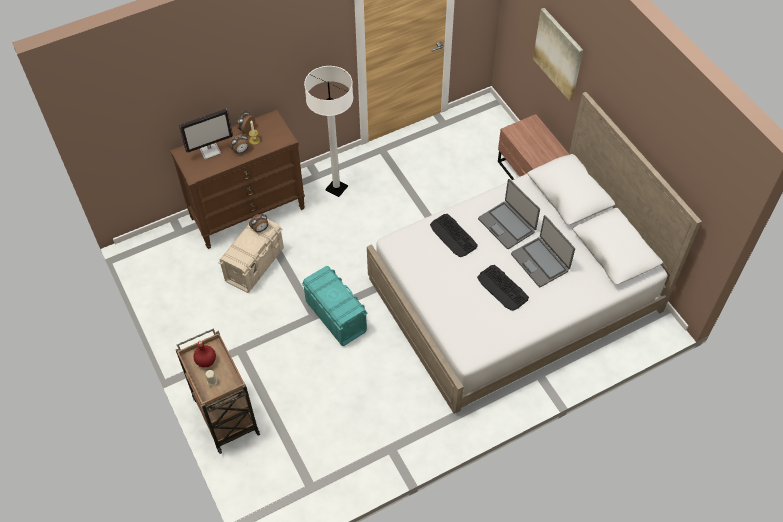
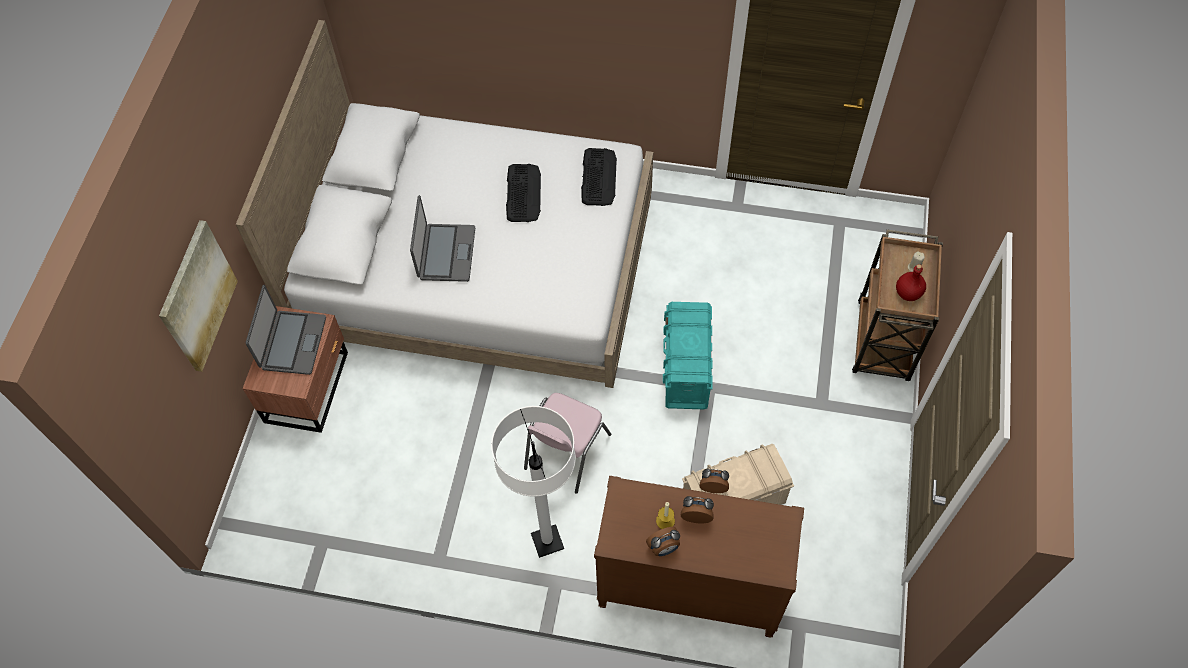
camera: 140 degrees left, 5 degrees up
(210, 150) = (738, 547): monitor -> none
(365, 231) = (565, 452): none -> pink chair
(453, 236) = (515, 280): keyboard -> keyboard (598, 177)
(540, 262) = (457, 193): laptop -> laptop (292, 343)

